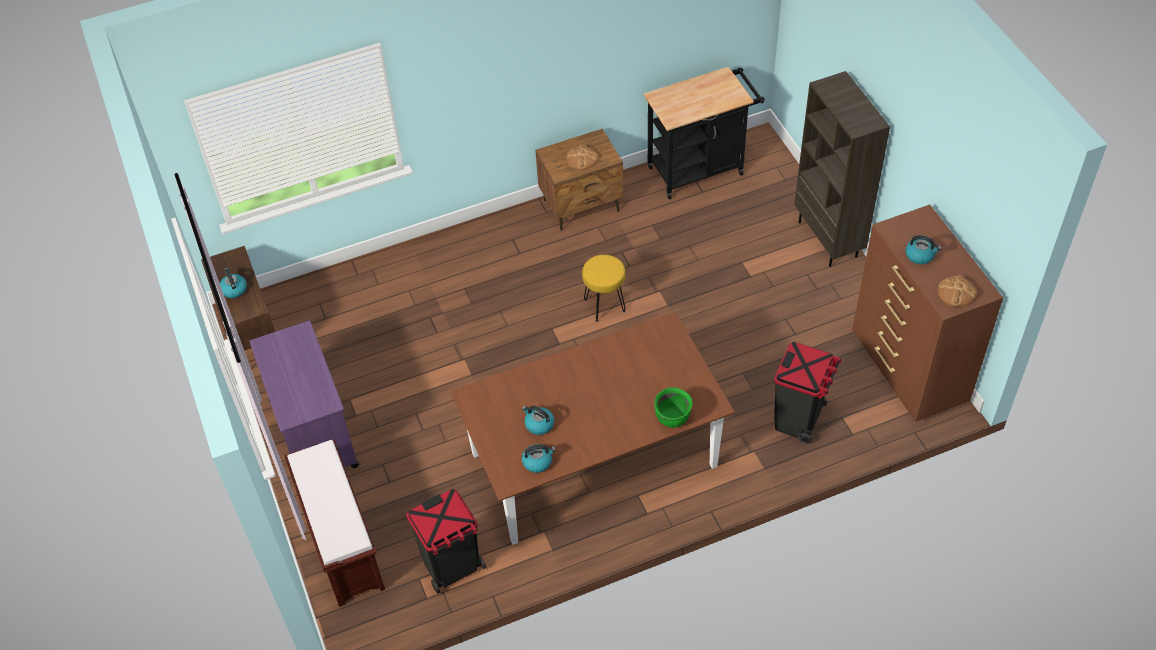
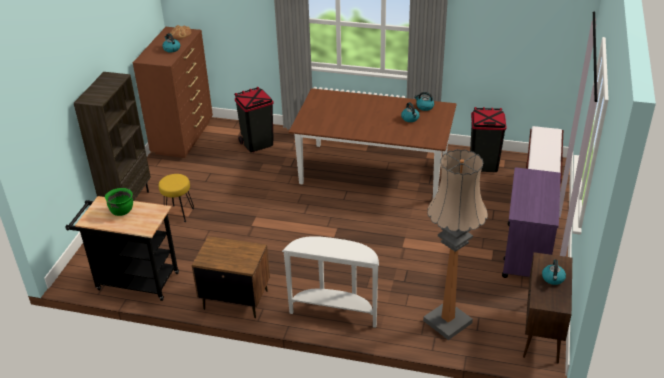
camera: 145 degrees left, 15 degrees down
(354, 296) = (447, 321): none -> floor lamp
(474, 246) = (334, 312): none -> white console table
(582, 159) = (230, 251): bread -> none
(605, 305) = (290, 234): yellow stool -> yellow stool (179, 213)
(673, 418) = (342, 96): green cooking pot -> green cooking pot (122, 211)

